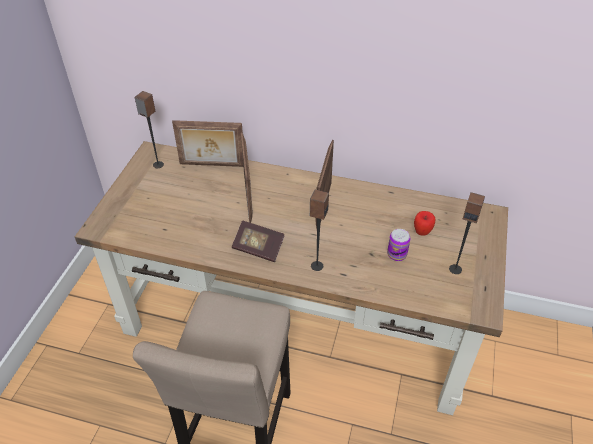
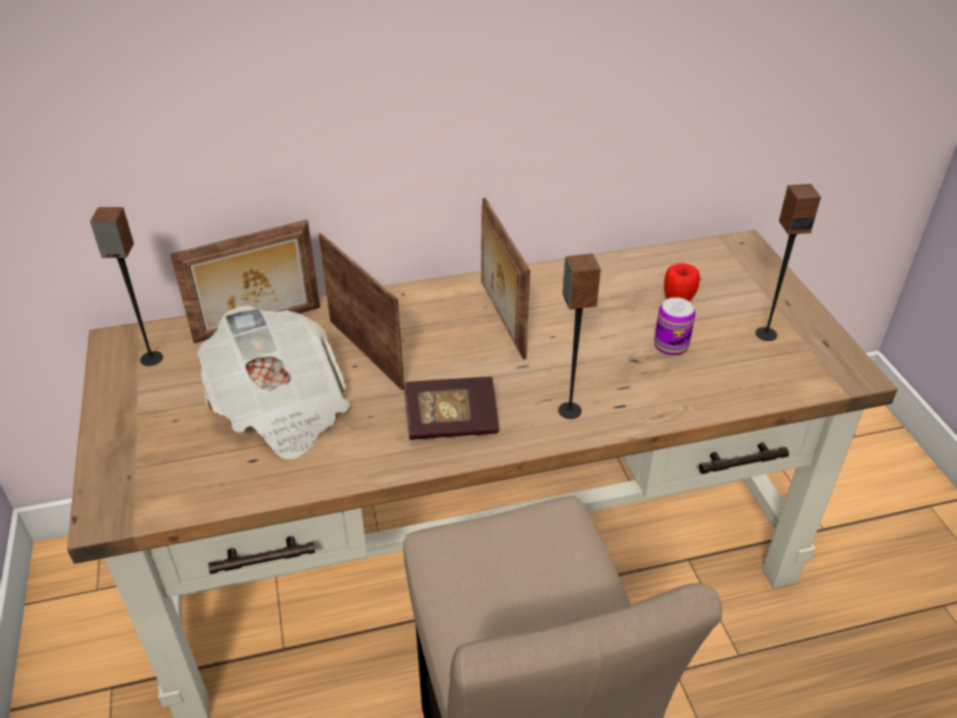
camera: 30 degrees left, 5 degrees down
(192, 210) = (280, 409): none -> newspaper

